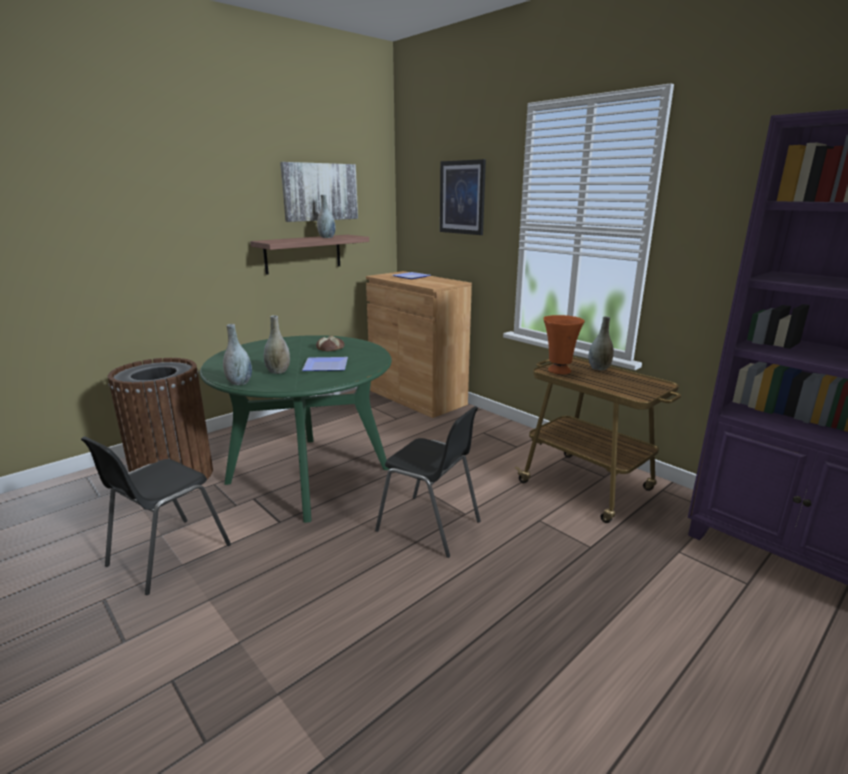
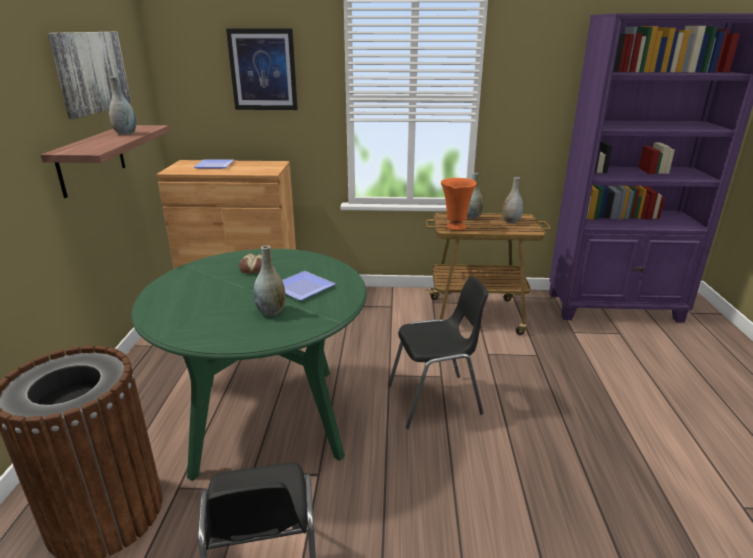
camera: 45 degrees left, 5 degrees up
(239, 383) = (264, 340): grey vase -> grey vase (511, 221)

